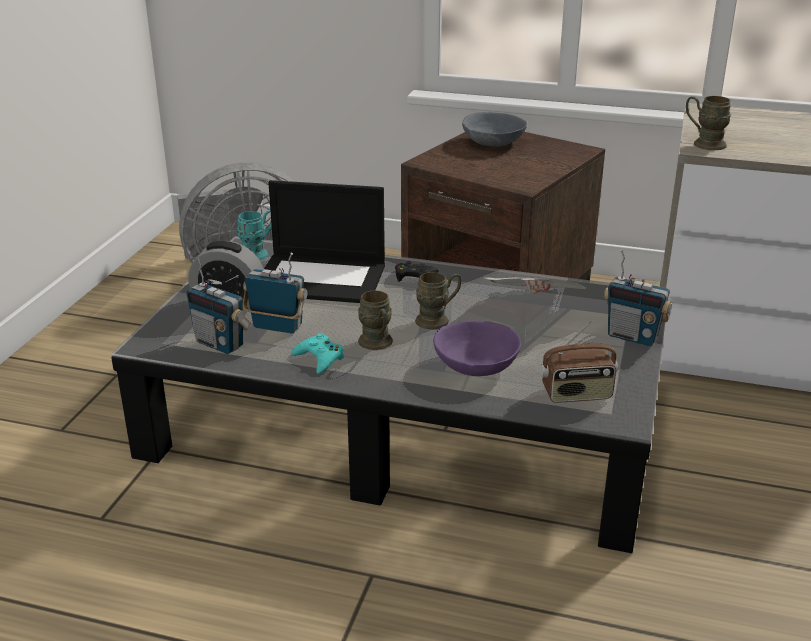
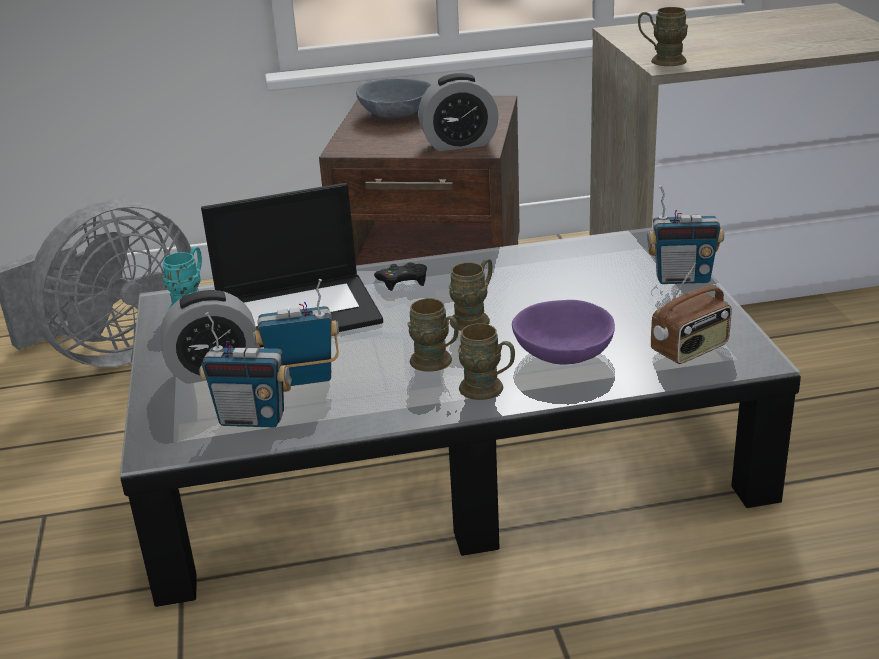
camera: 25 degrees left, 0 degrees up
(319, 358) = (388, 398): turquoise game controller -> none
(393, 375) = (488, 390): none -> brown mug
(513, 178) = (459, 144): none -> alarm clock
(534, 309) = (561, 279): newspaper -> none

